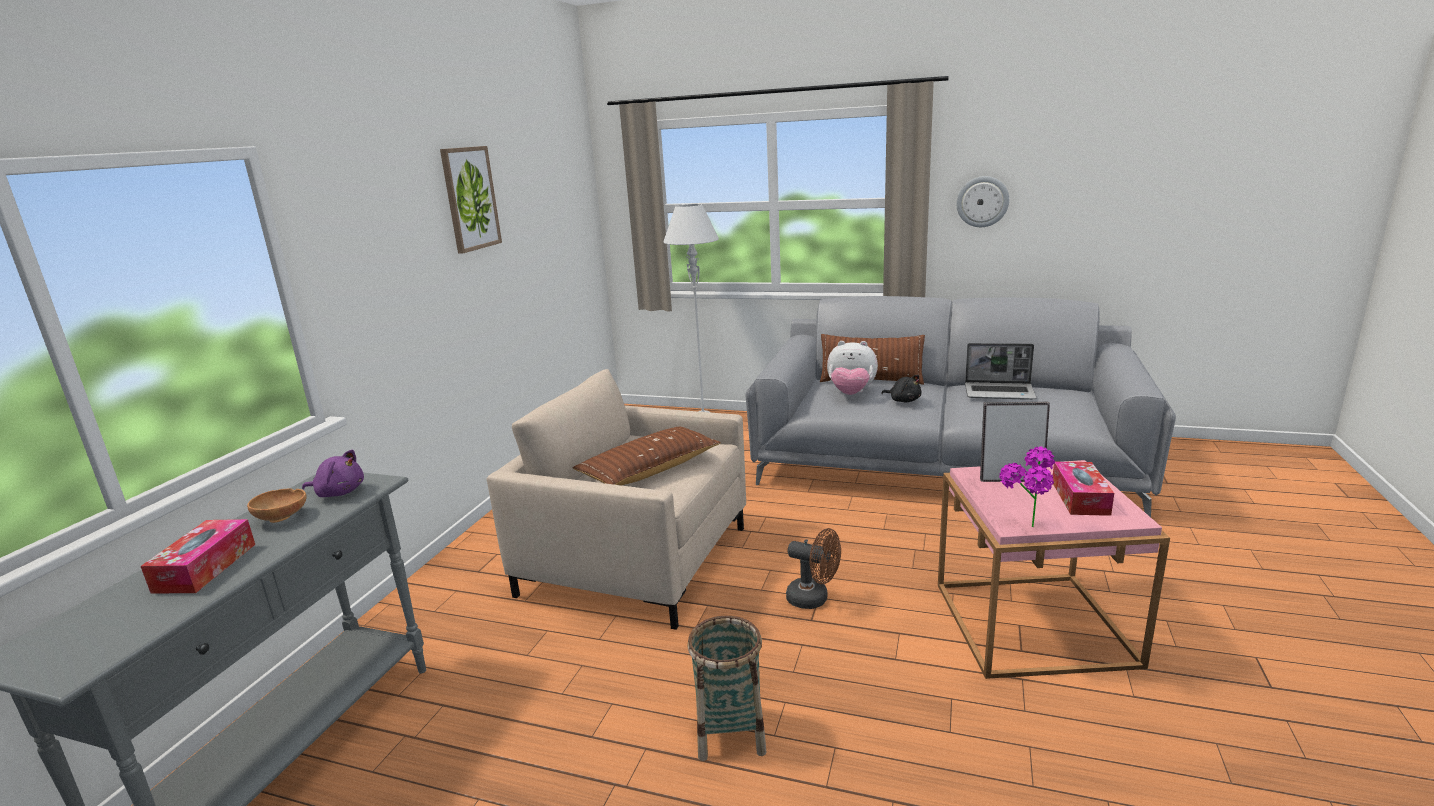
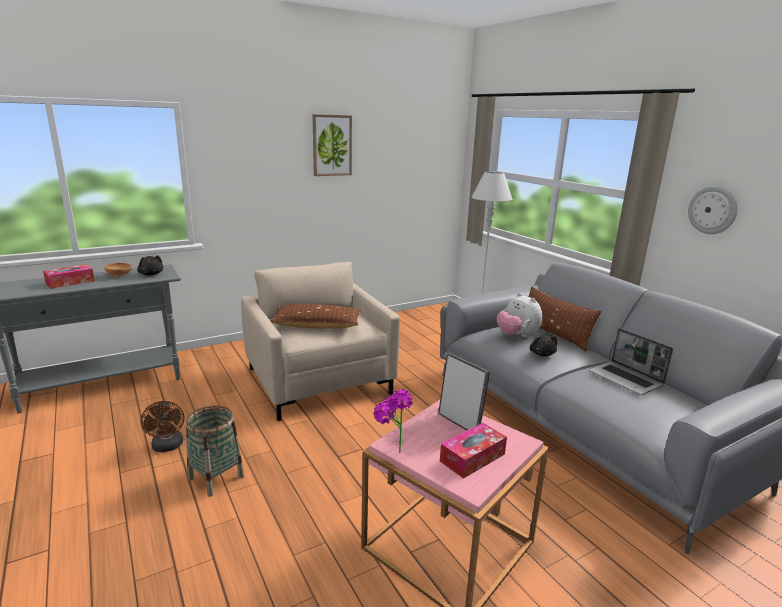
camera: 40 degrees right, 0 degrees up
(339, 492) = (151, 274): purple plush toy -> black plush toy
(814, 599) = (358, 448): brown fan -> brown fan (167, 447)

